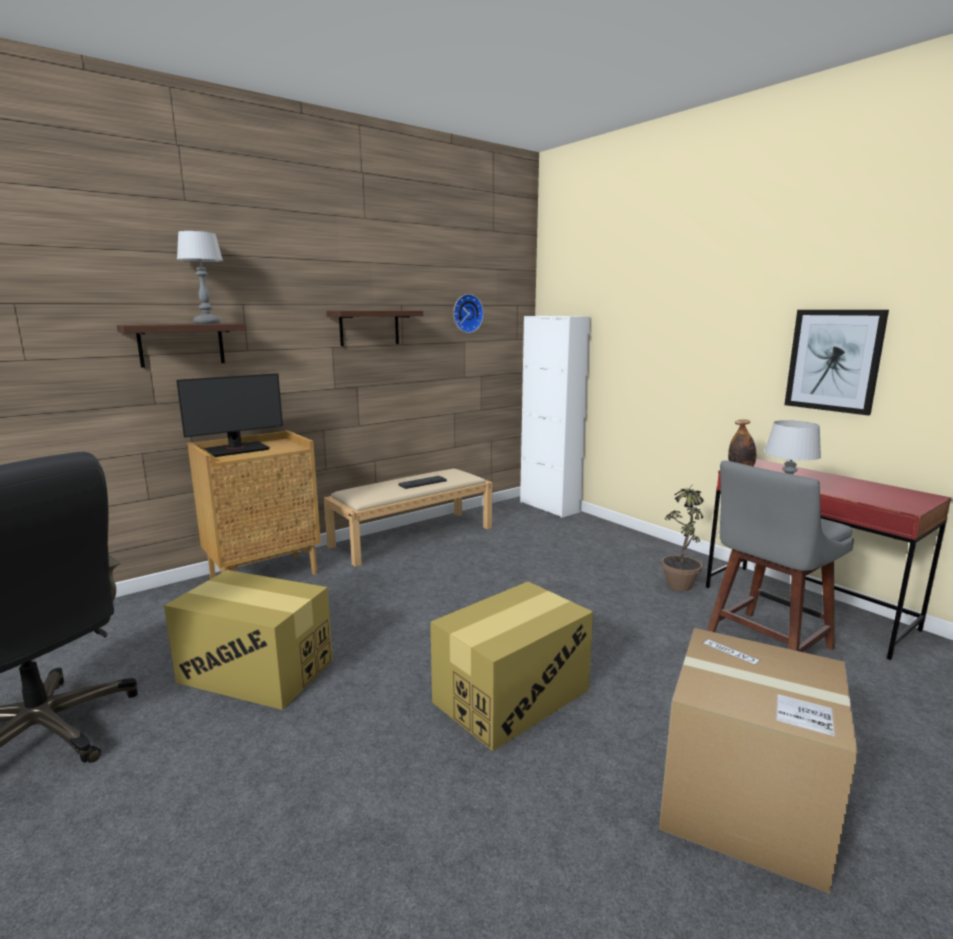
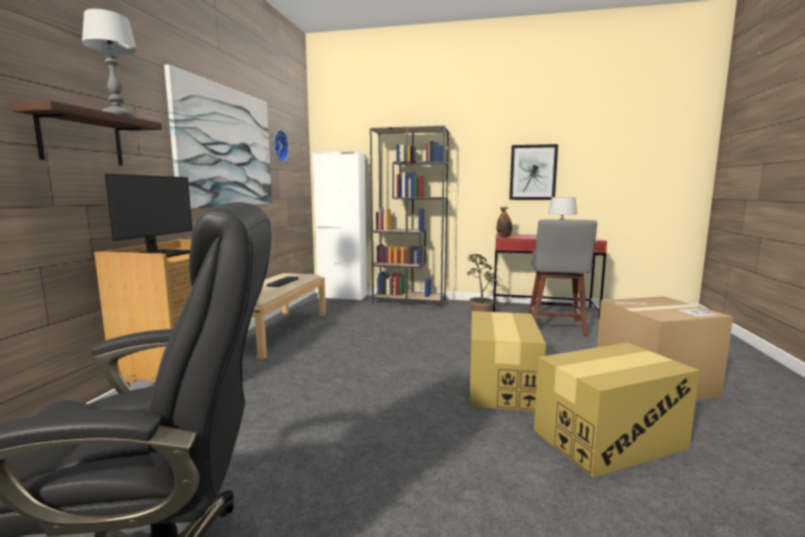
camera: 40 degrees left, 5 degrees down
(256, 671) = (314, 444): cardboard box -> cardboard box (608, 439)
(369, 328) = (226, 147): shelf -> picture
(619, 535) = (410, 301): none -> bookcase

